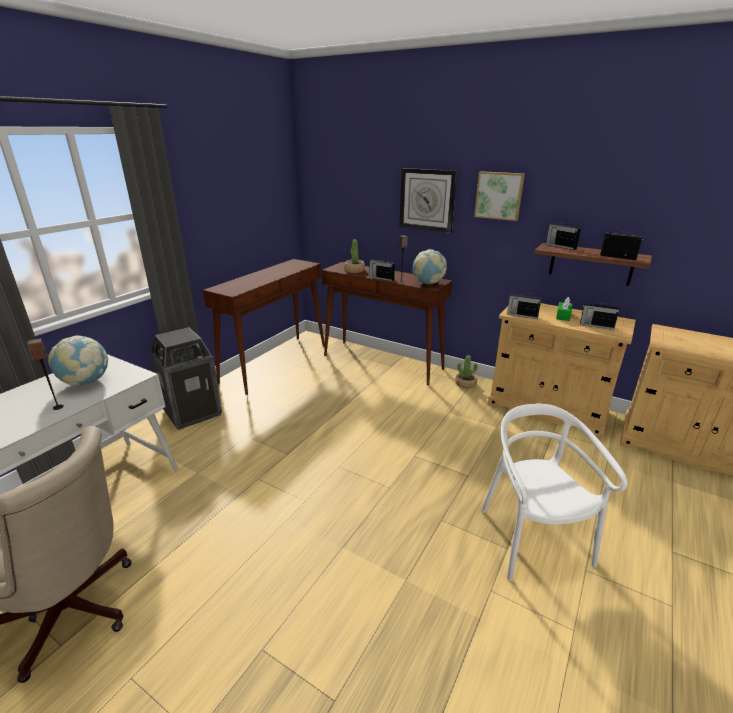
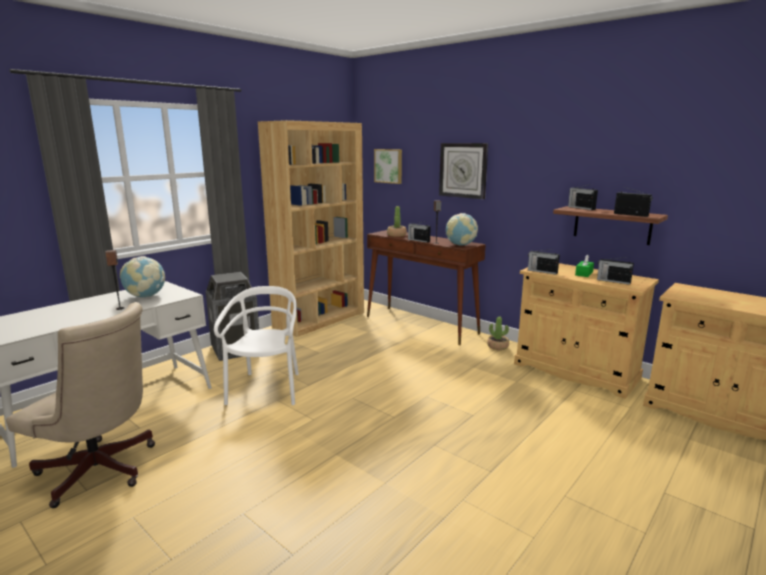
camera: 10 degrees right, 10 degrees down
(275, 363) = (320, 319): brown console table -> brown bookcase
(499, 195) = (525, 164): picture -> picture (389, 166)
(532, 539) = (518, 467): white chair -> white chair (266, 389)

